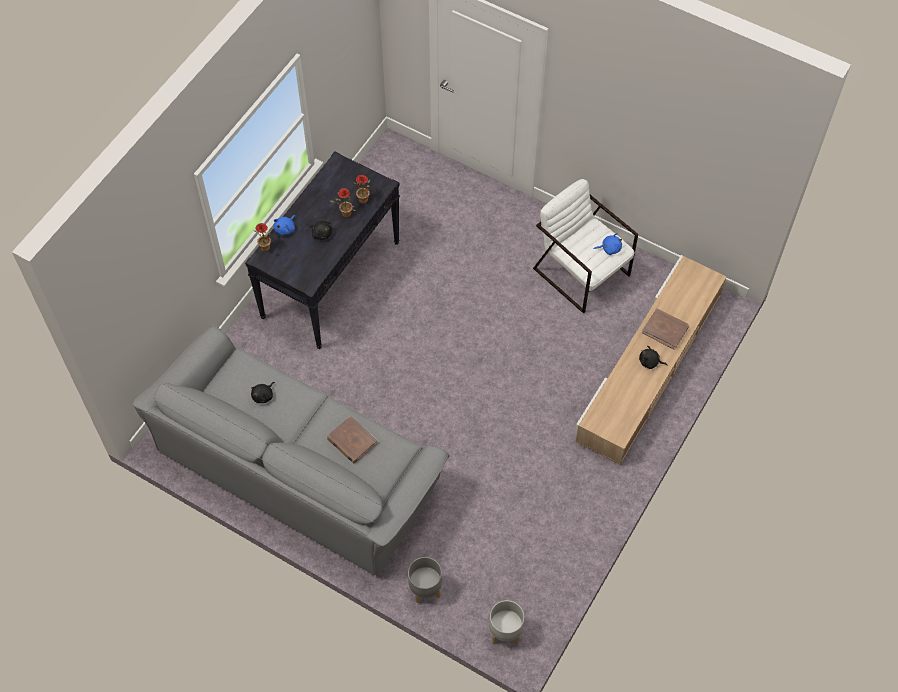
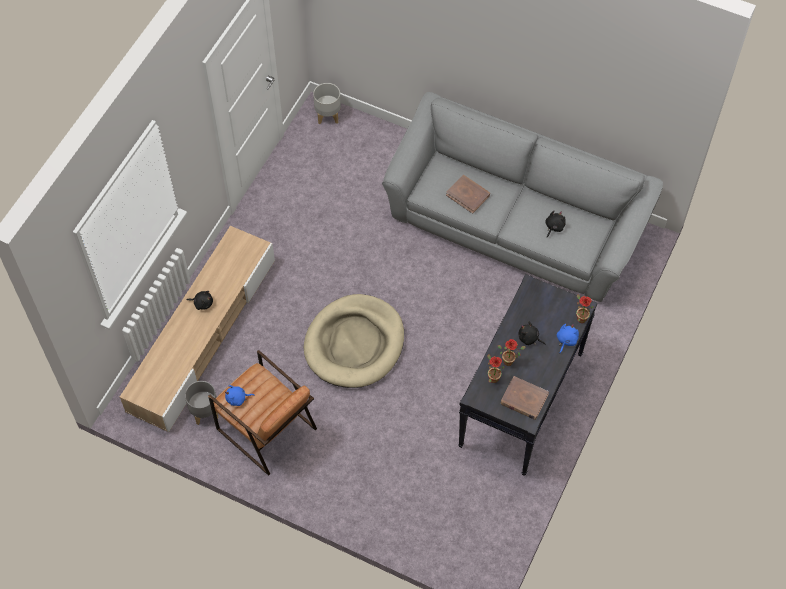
camera: 175 degrees right, 0 degrees up
(425, 589) = (394, 140): grey planter -> grey planter (205, 412)
(491, 346) = (354, 343): none -> beige dog bed
(581, 271) = (266, 429): white armchair -> brown armchair
(665, 330) = (185, 336): brown book -> brown book (524, 399)

